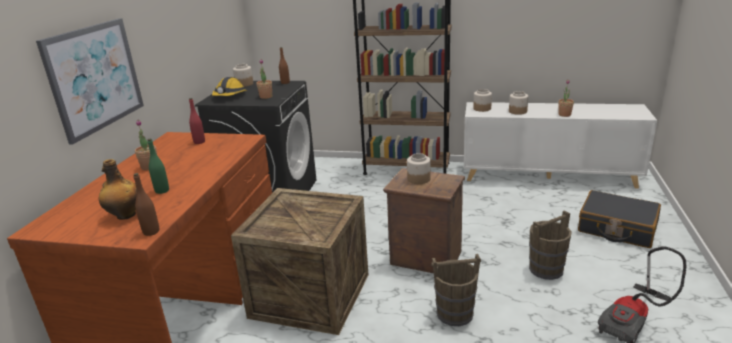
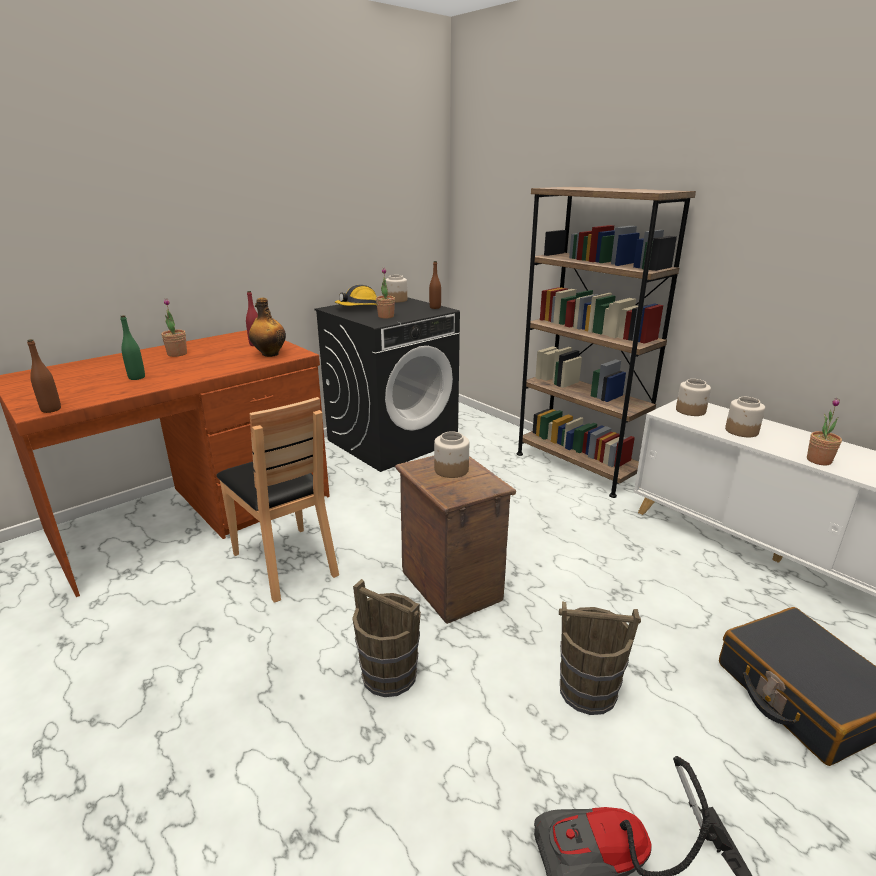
camera: 35 degrees right, 0 degrees up
(95, 77) = (154, 246): picture -> none
(125, 215) = (72, 388): bottle -> bottle (269, 354)
(310, 295) = (286, 562): crate -> brown chair

